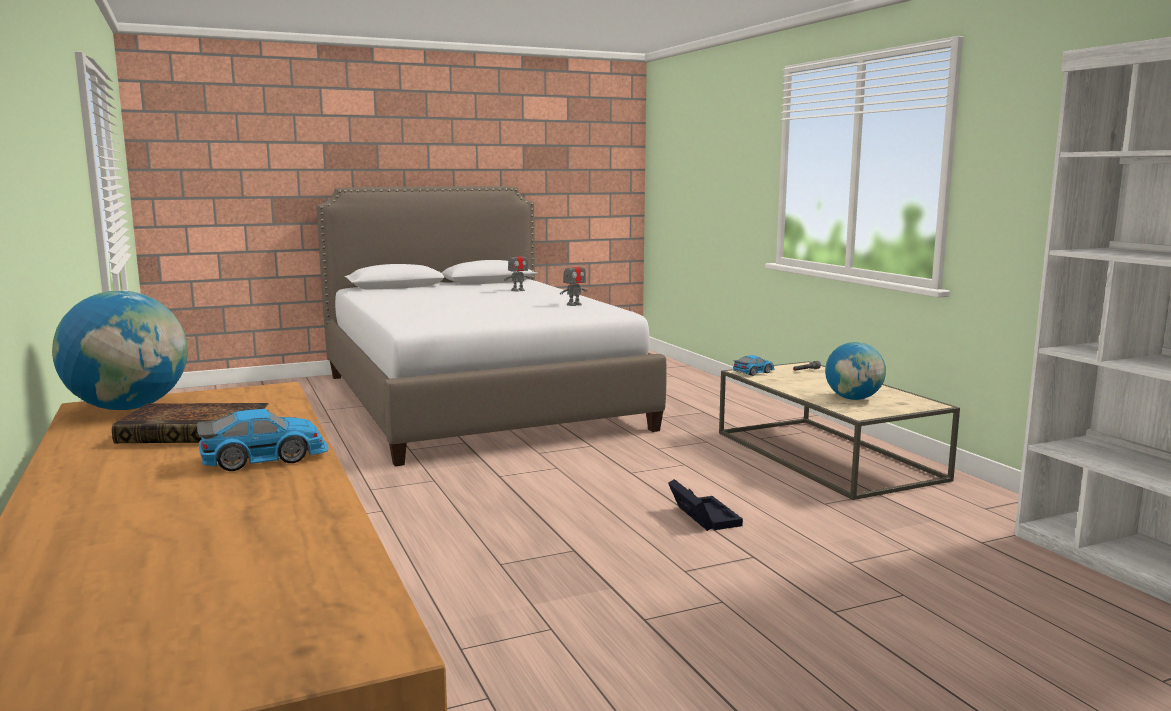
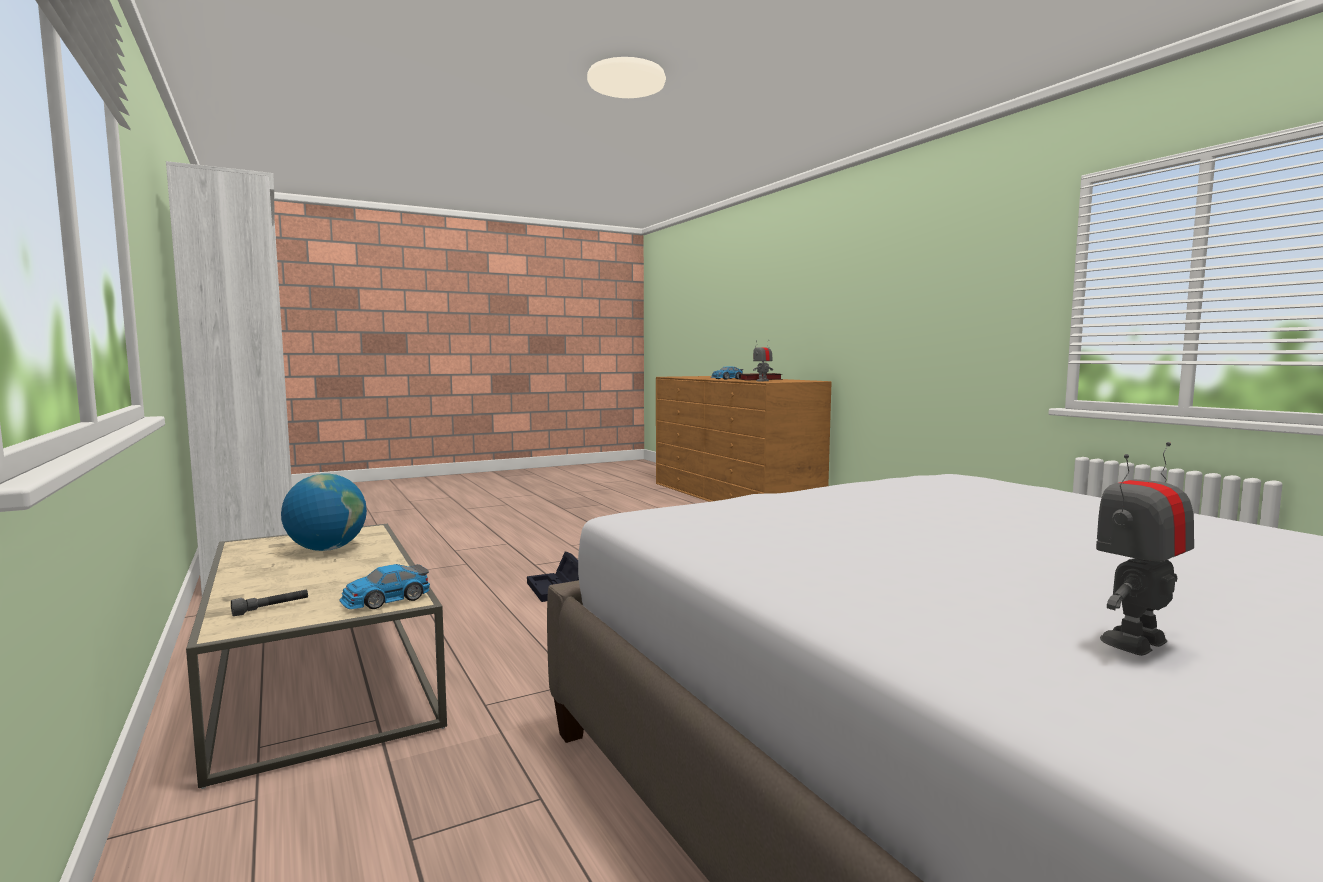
camera: 175 degrees right, 5 degrees down
(129, 407) = (802, 380): globe -> none
(574, 305) = (763, 534): toy robot -> toy robot (762, 381)

